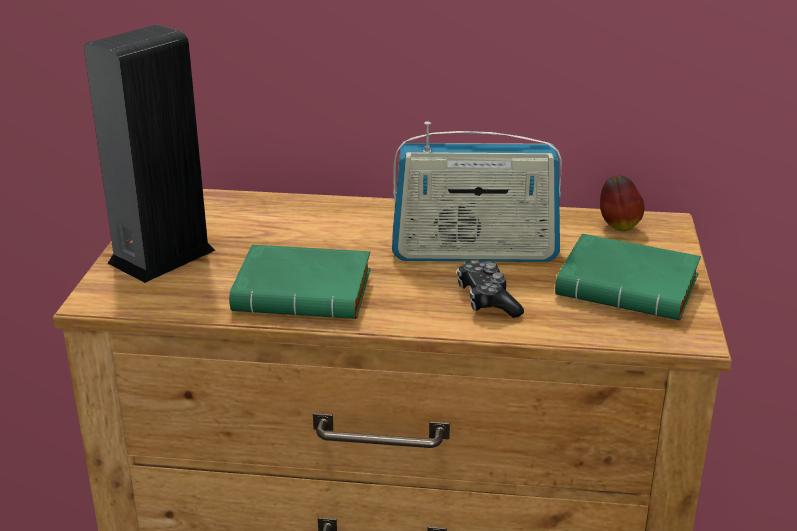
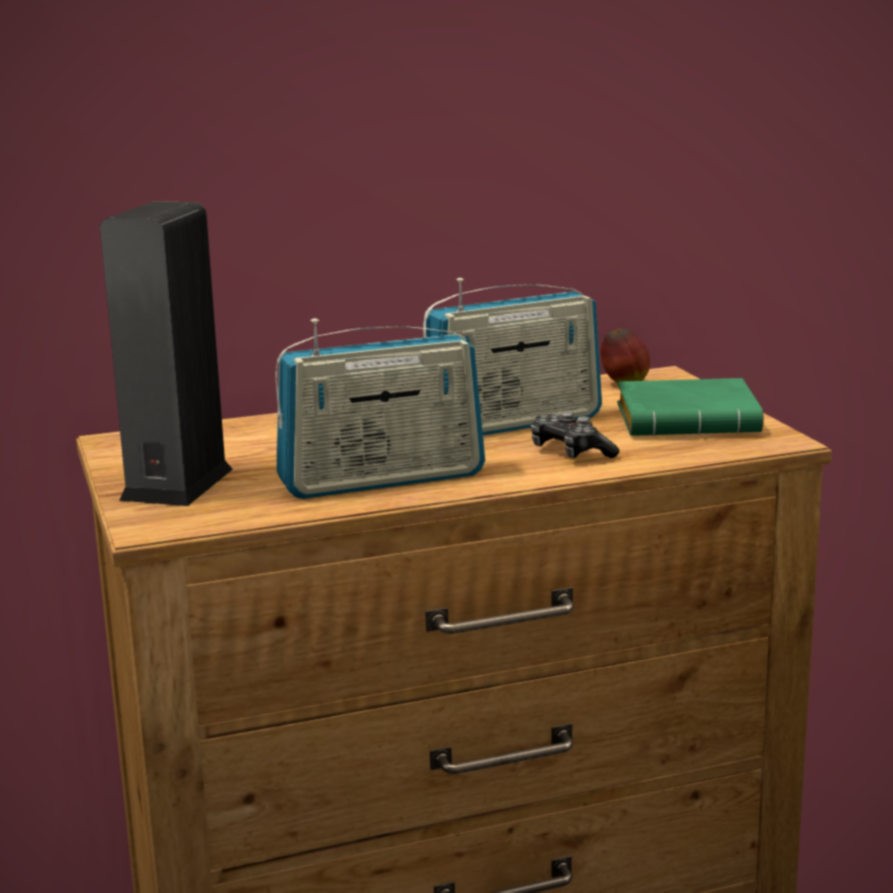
camera: 25 degrees left, 10 degrees down
(307, 293) = (382, 480): green book -> radio

